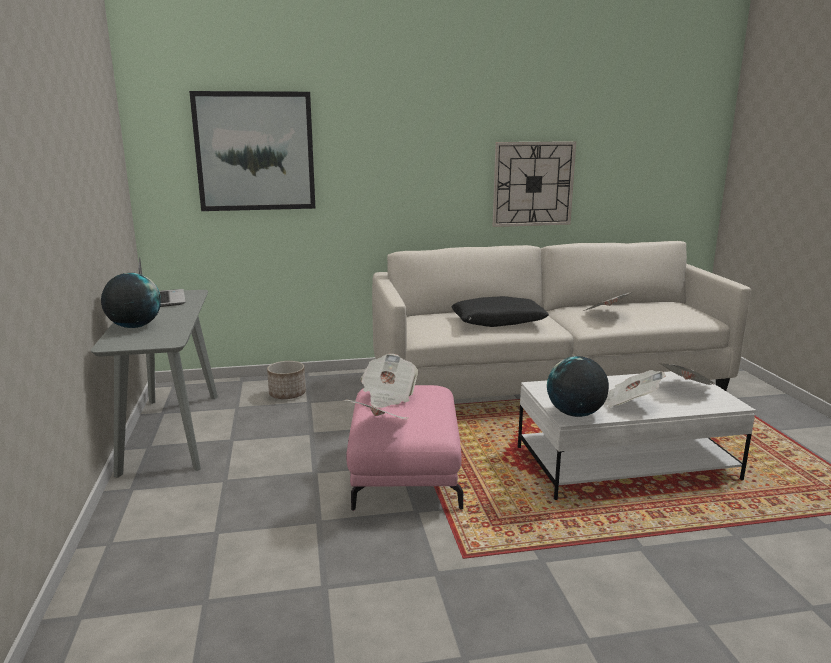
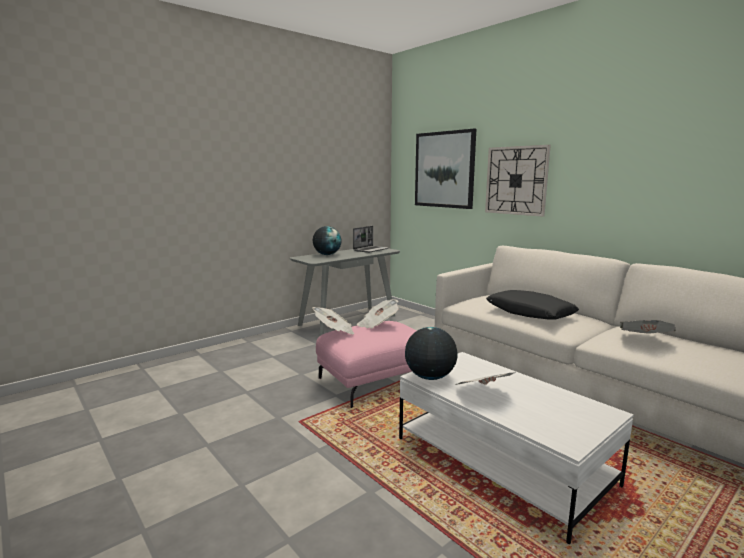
camera: 60 degrees right, 5 degrees down
(287, 394) = (423, 327): planter -> none
(533, 184) = (651, 202): wall clock -> wall clock (516, 180)
(686, 389) = (568, 416): newspaper -> none

